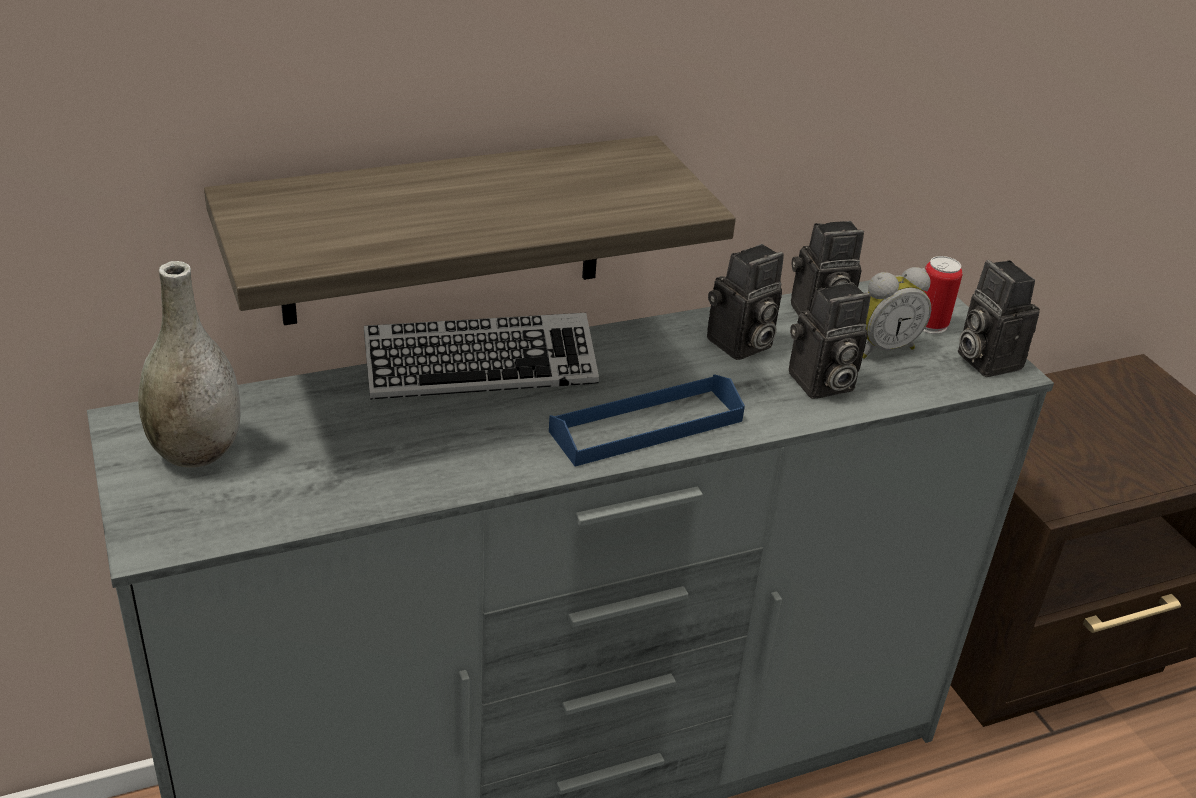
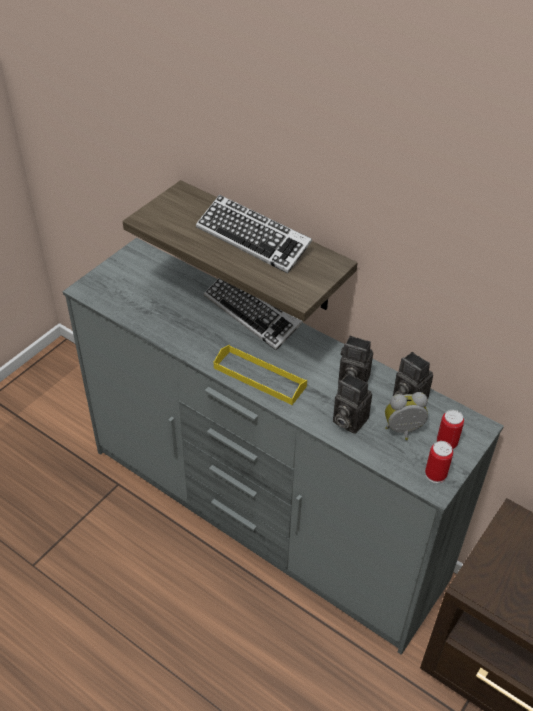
camera: 60 degrees right, 10 degrees up
(197, 452) = (136, 273): grey vase -> none
(489, 187) = (253, 239): none -> keyboard
(646, 426) = (259, 377): blue tray -> yellow tray
(881, 347) = (403, 431): alarm clock -> alarm clock turned 135 degrees clockwise
(984, 359) = (435, 474): camera -> can

